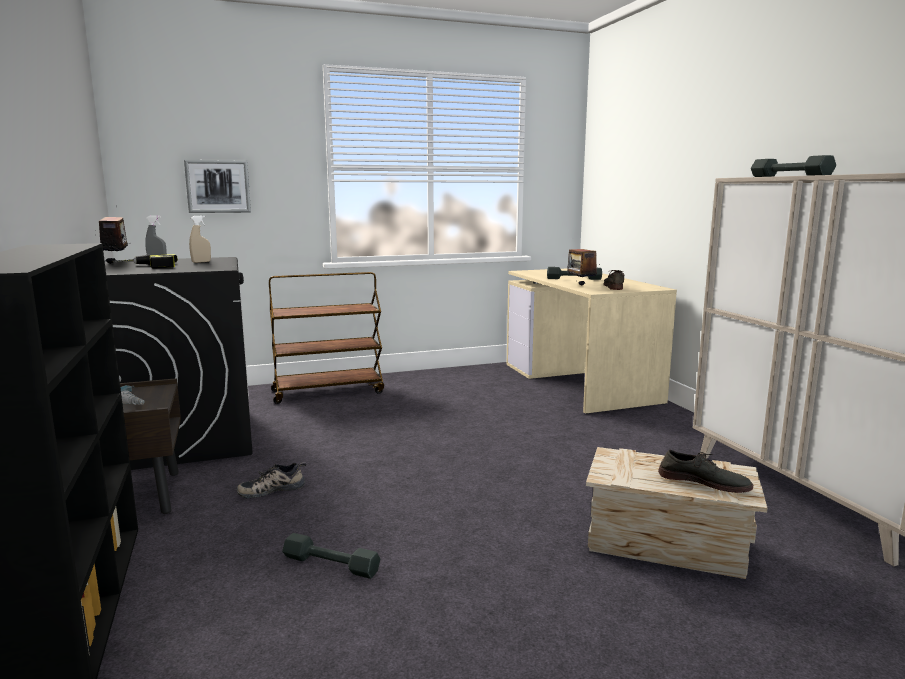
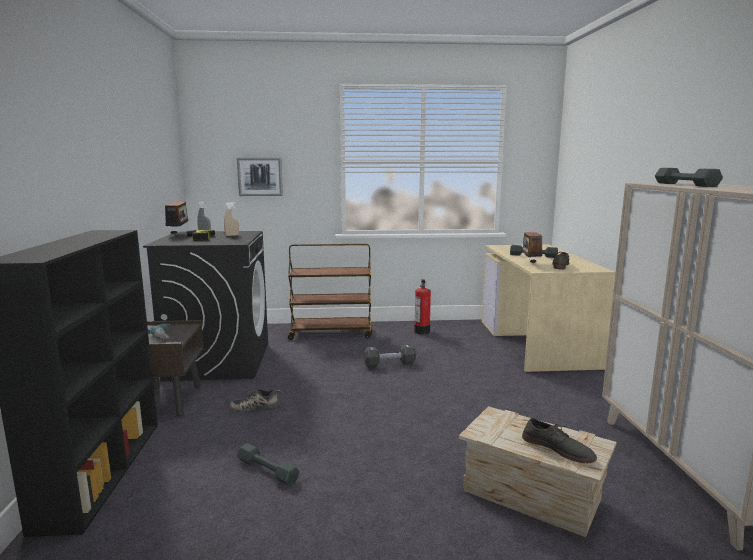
camera: 15 degrees right, 0 degrees up
(423, 421) = (389, 364): none -> black dumbbell
(442, 380) = (422, 331): none -> fire extinguisher

